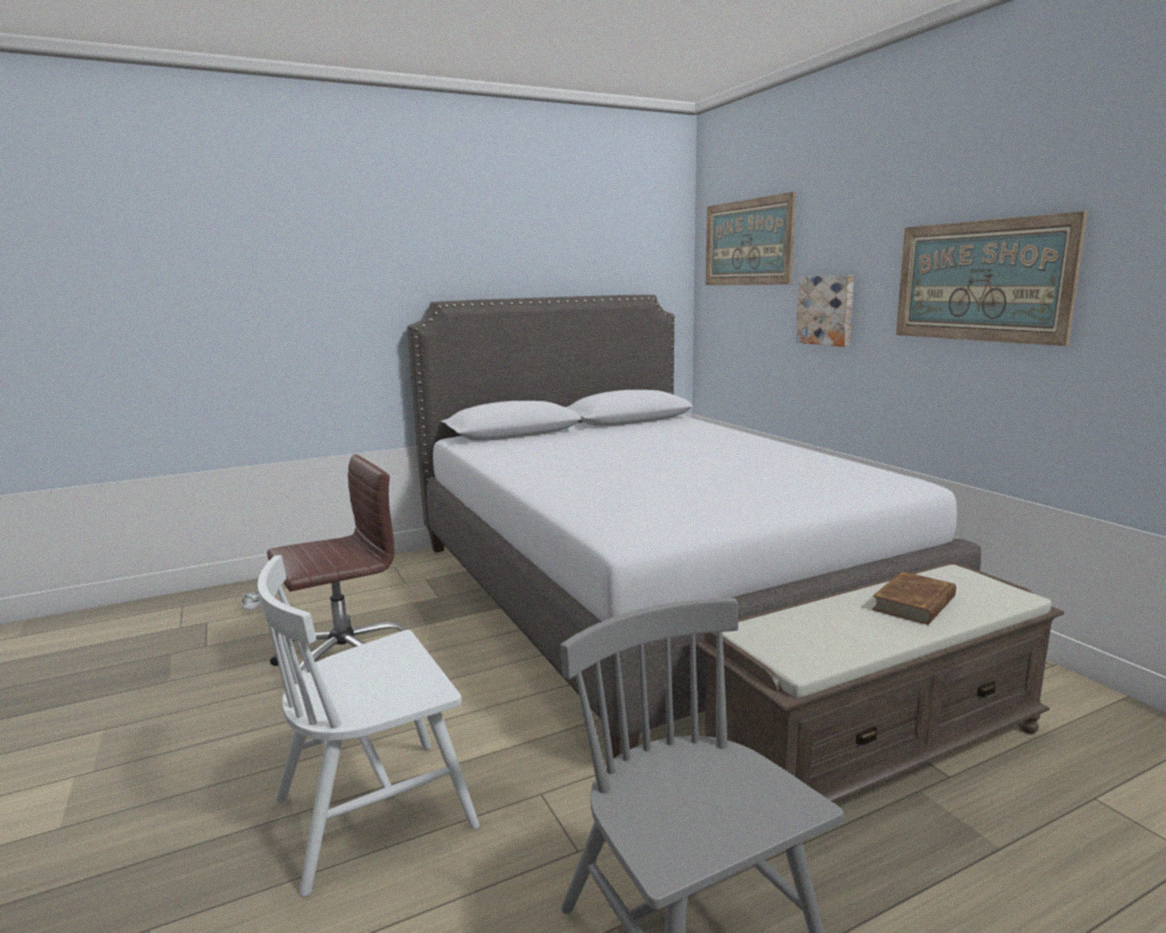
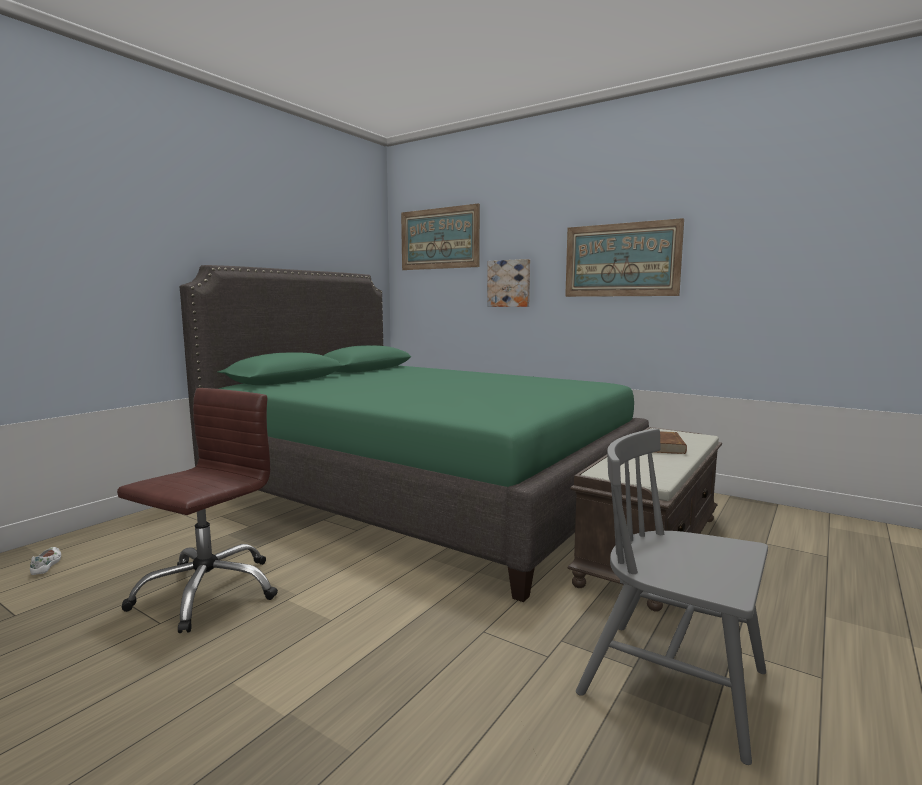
camera: 30 degrees left, 5 degrees down
(376, 811) = (363, 686): white chair -> none
(647, 592) = (422, 493): grey bed -> green bed

